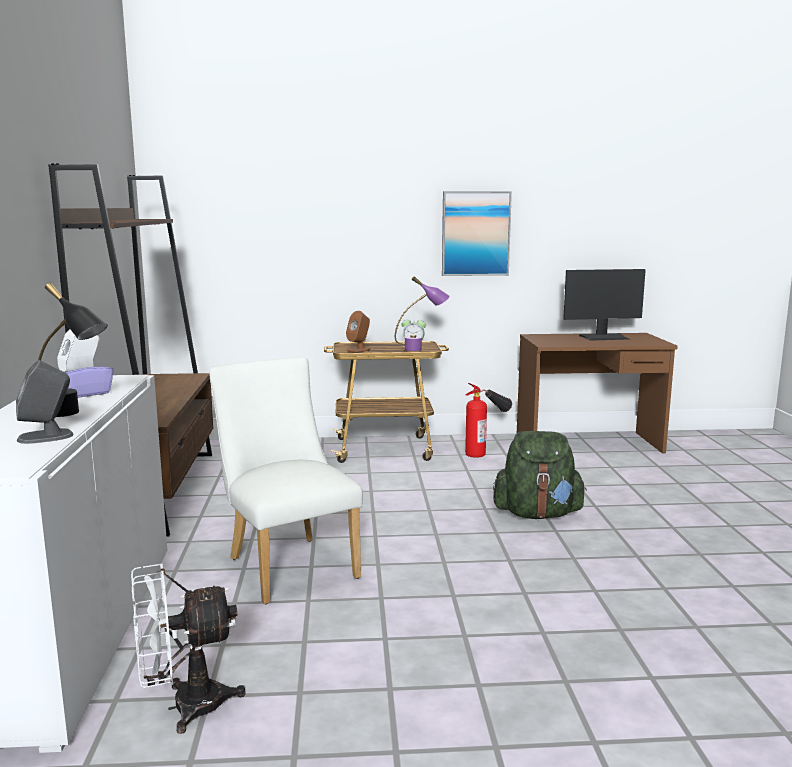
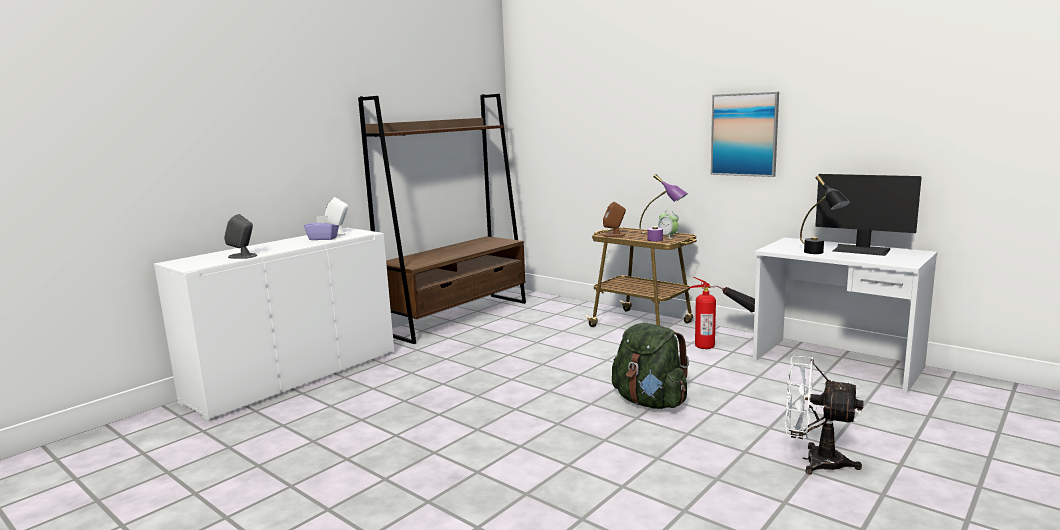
camera: 45 degrees right, 0 degrees up
(73, 414) = (284, 248): black table lamp -> black table lamp (820, 254)
(184, 707) = (267, 425): white fan -> white fan (814, 461)
(287, 564) = (434, 378): white chair -> none
(588, 444) = (835, 364): brown desk -> white desk

